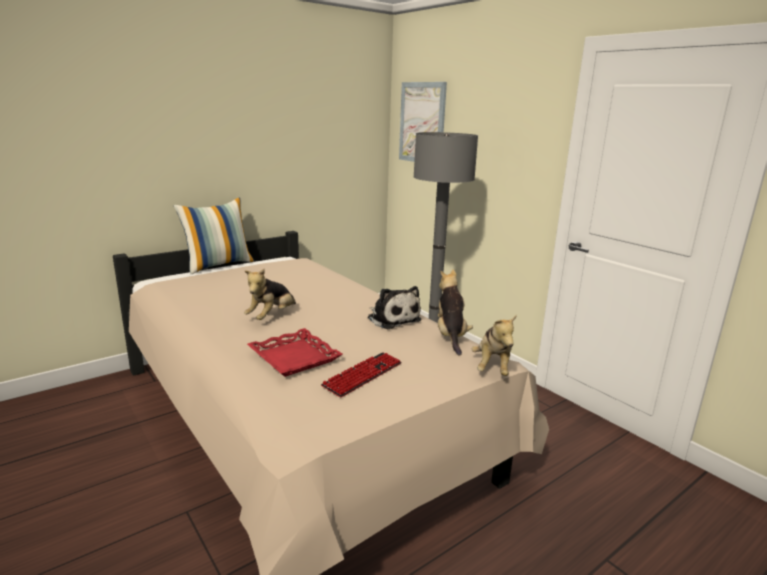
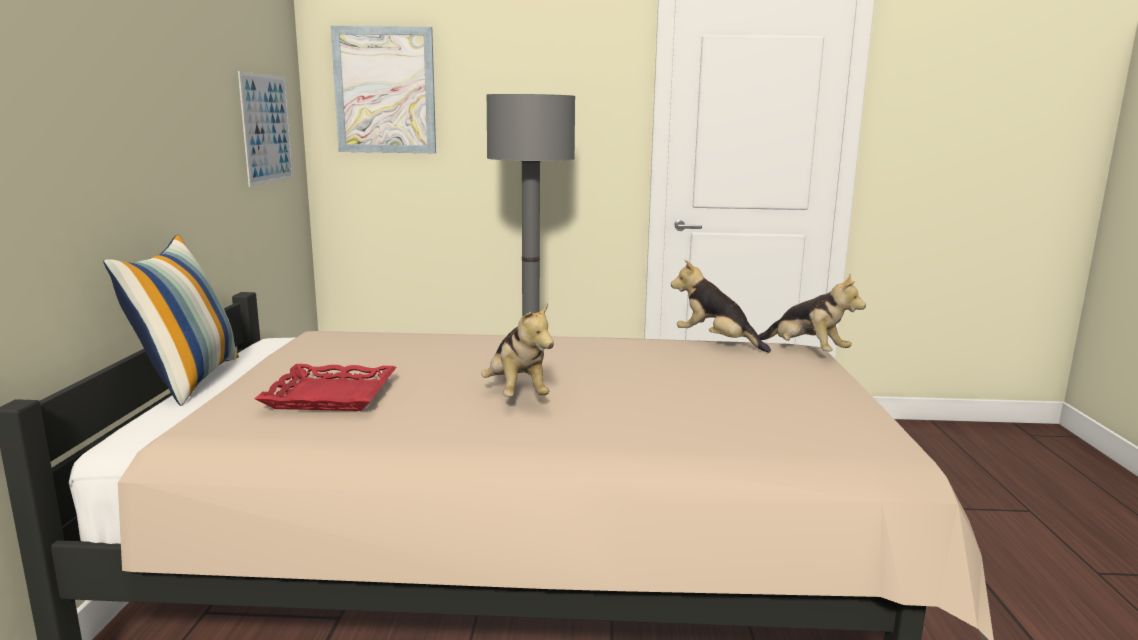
camera: 50 degrees left, 5 degrees down
(293, 358) = (678, 414): red tray -> red tray (330, 396)
(344, 144) = (267, 129): none -> picture
(363, 375) = (772, 396): keyboard -> none
(392, 318) = (631, 348): plush toy -> none

